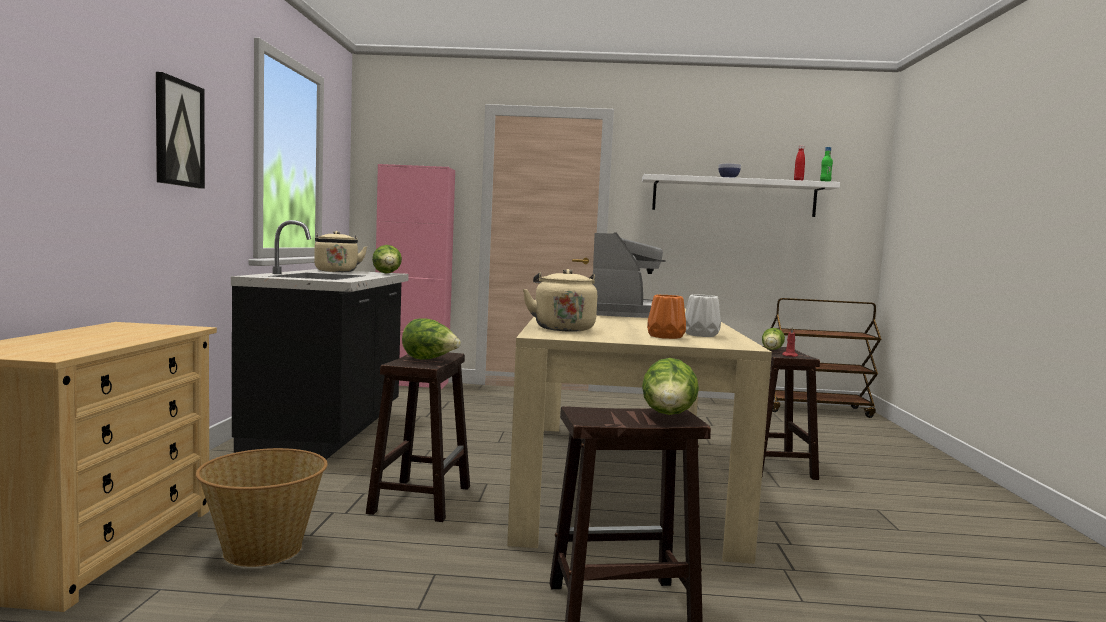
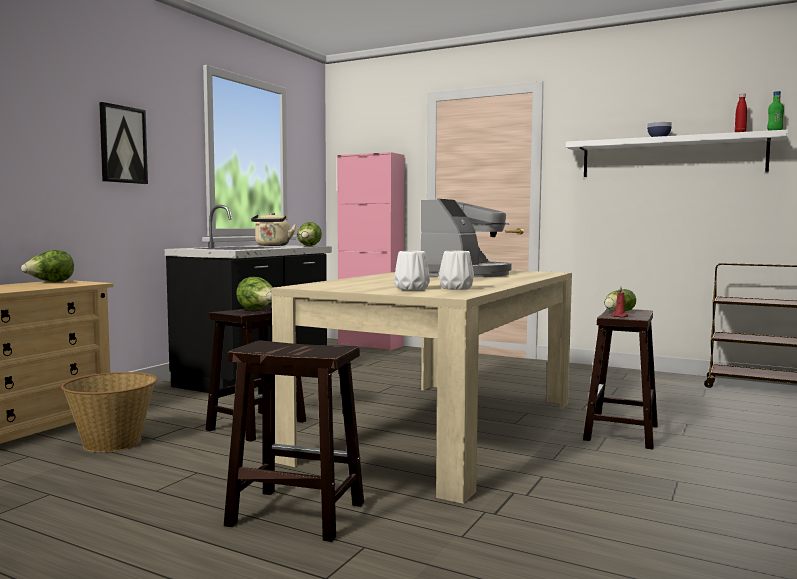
camera: 25 degrees right, 0 degrees up
(562, 328) = (341, 283): beige kettle -> none
(665, 336) = (410, 289): orange vase -> white vase
(668, 416) = (322, 350): lettuce -> lettuce (50, 282)

